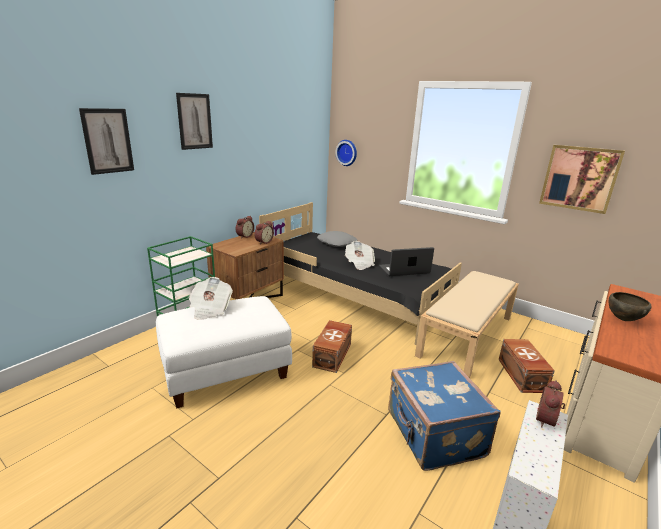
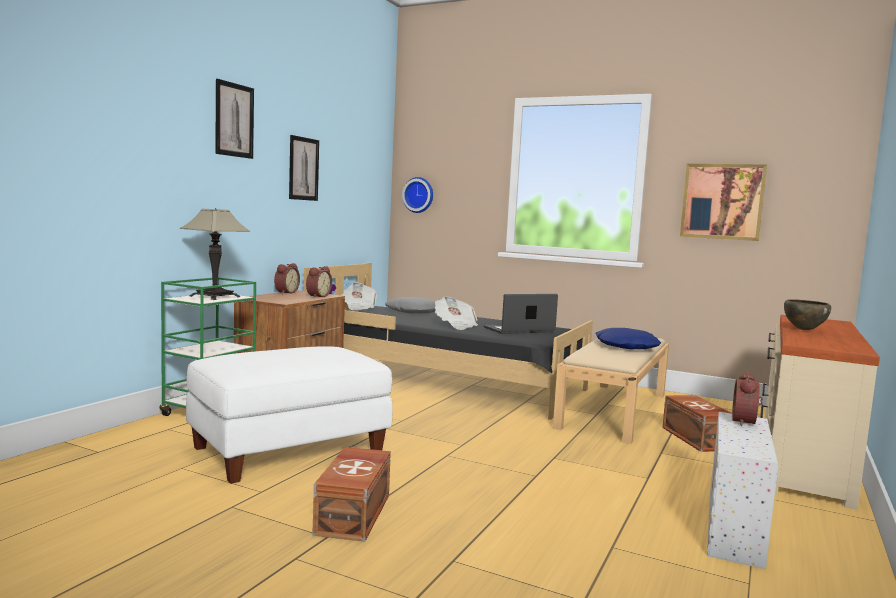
camera: 10 degrees left, 15 degrees down
(108, 141) = (130, 123): picture -> picture (303, 169)
(185, 254) = (215, 296): none -> table lamp
(210, 309) = (270, 351): newspaper -> newspaper (357, 307)
(333, 355) = (440, 431): brown storage box -> brown storage box (355, 514)
(433, 434) = (604, 488): blue suitcase -> none
(479, 295) = (625, 346): none -> blue pillow

